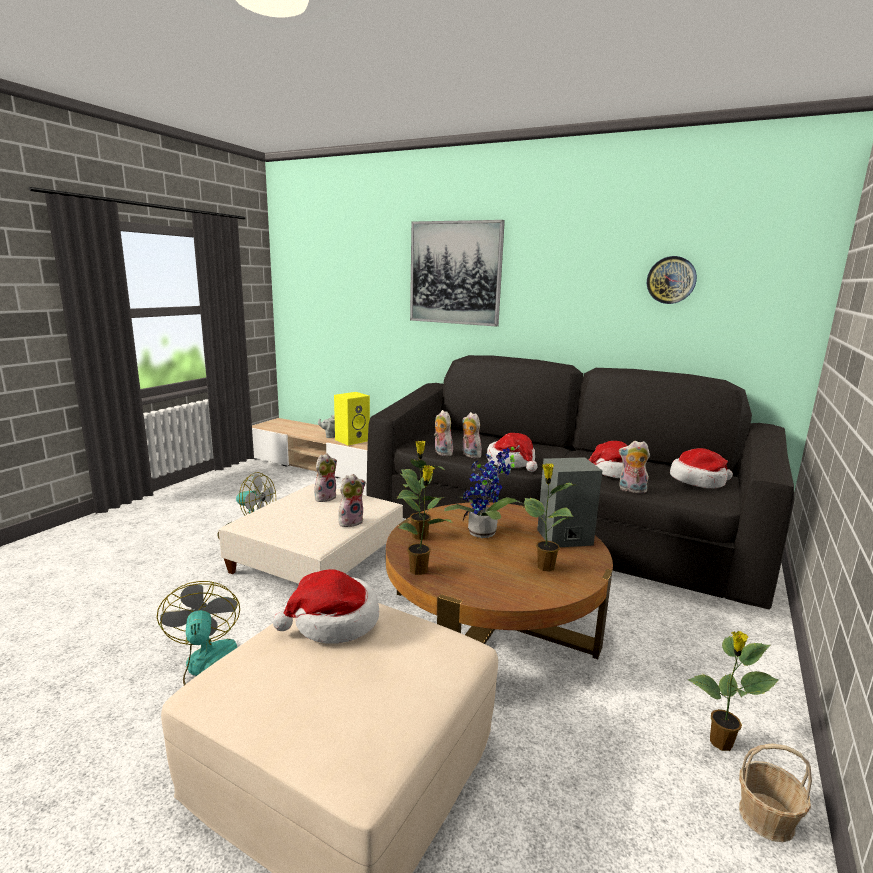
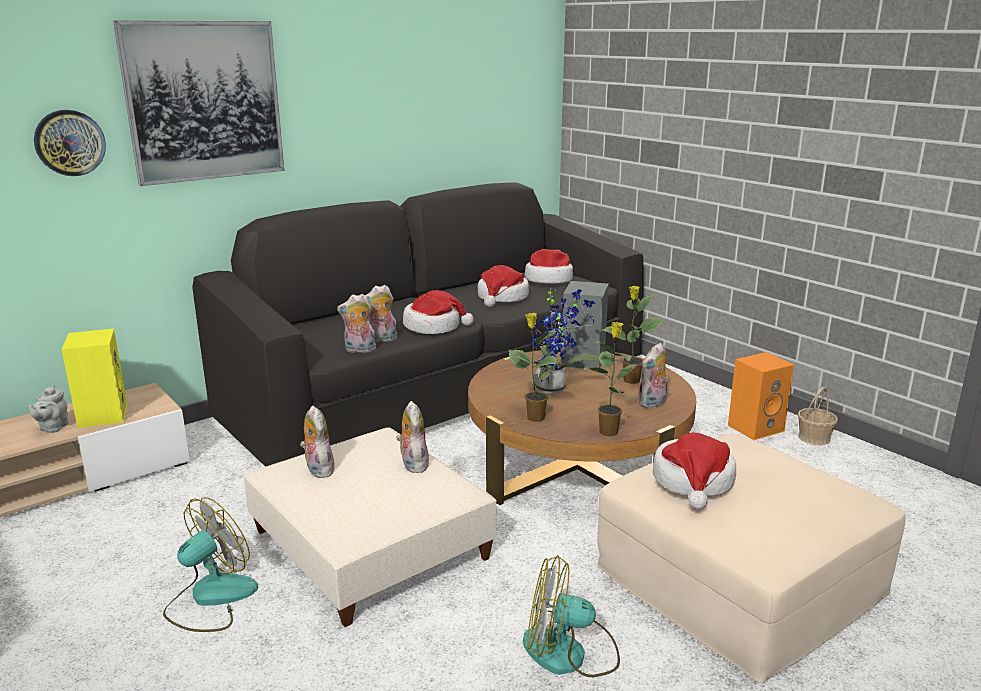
camera: 65 degrees left, 5 degrees up
(631, 490) = (547, 304): plush toy -> plush toy (653, 404)
(671, 280) = (455, 89): wall clock -> wall clock (70, 143)
(720, 743) = (756, 427): potted plant -> orange speaker

